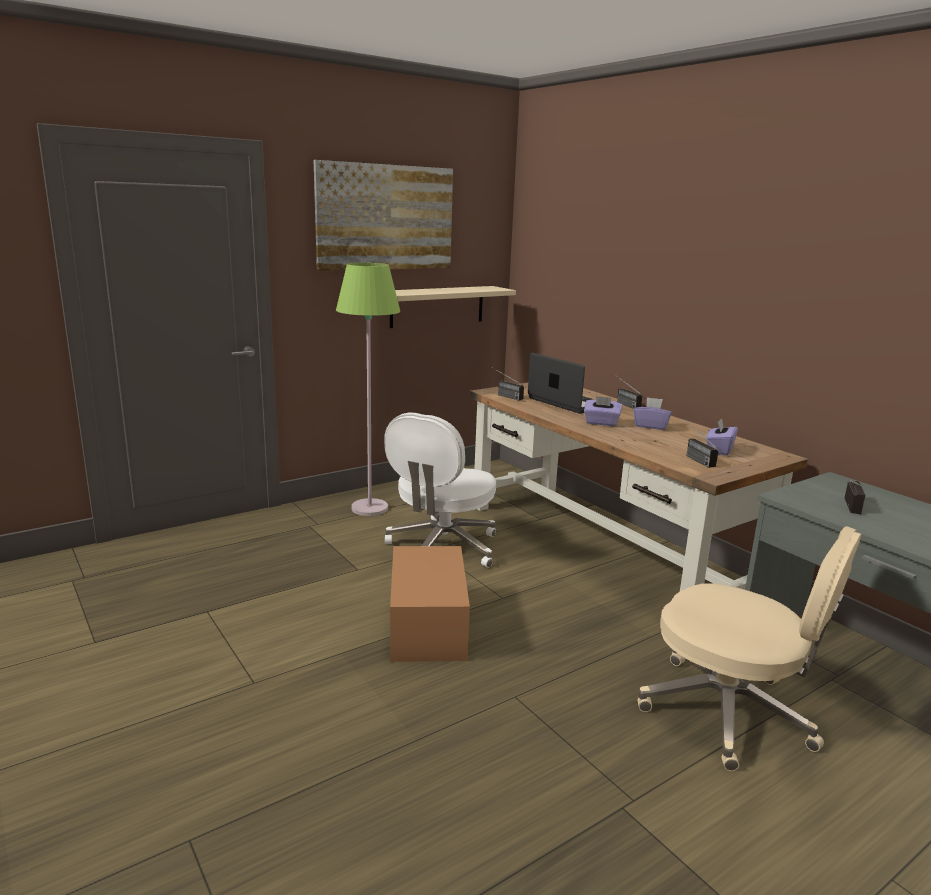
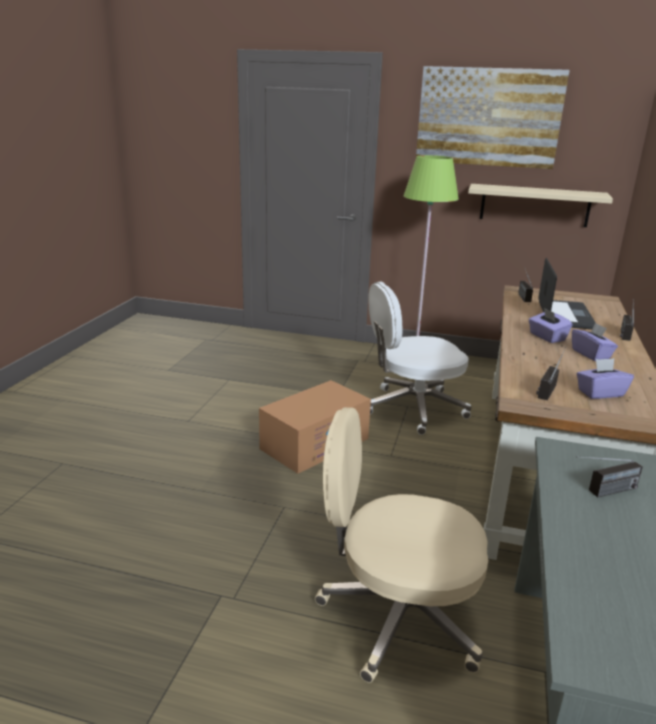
camera: 50 degrees right, 5 degrees up
(730, 712) = (397, 616): beige office chair -> beige office chair turned 105 degrees clockwise

